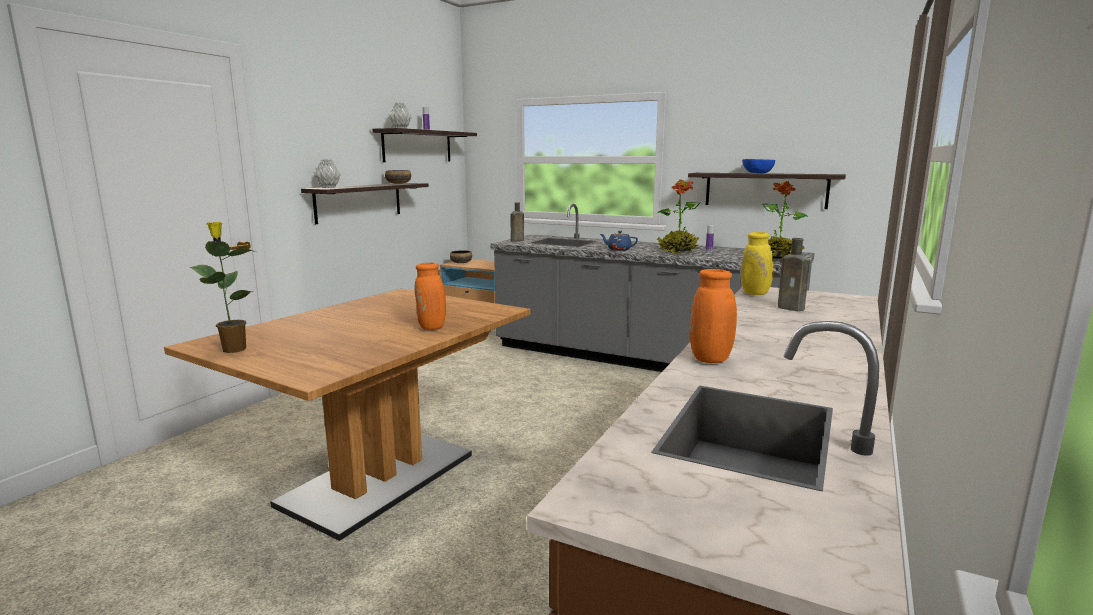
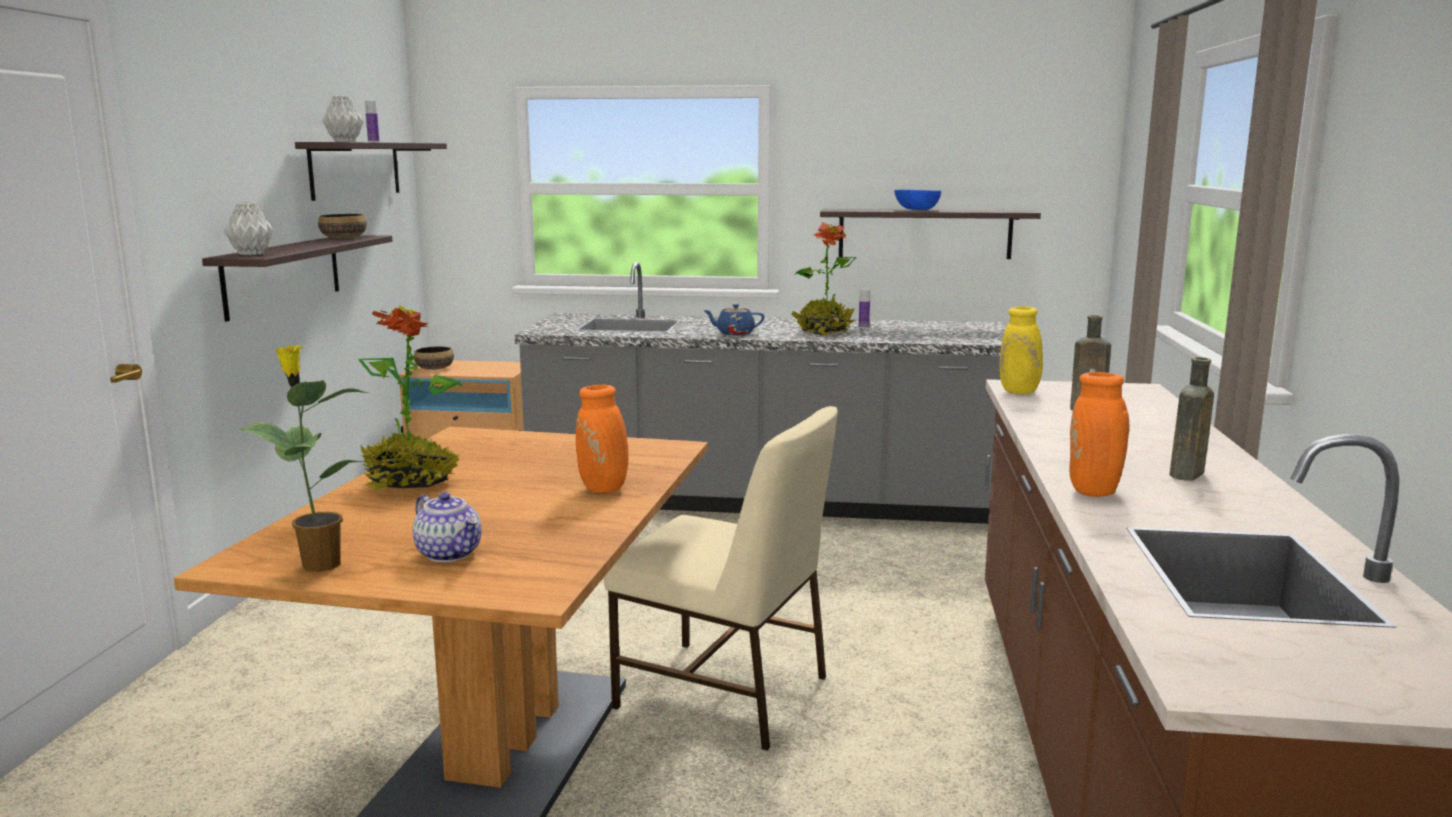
camera: 20 degrees left, 0 degrees up
(302, 352) = (450, 553): none -> teapot
(516, 240) = (550, 326): brown bottle -> brown bottle (1186, 475)
(525, 471) = (725, 694): none -> beige chair
(779, 258) = (970, 334): potted plant -> potted plant (411, 483)

